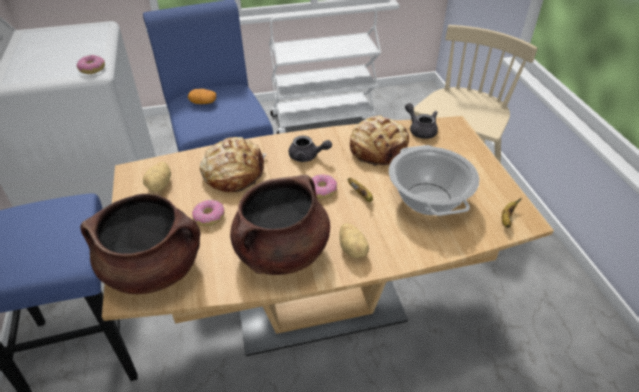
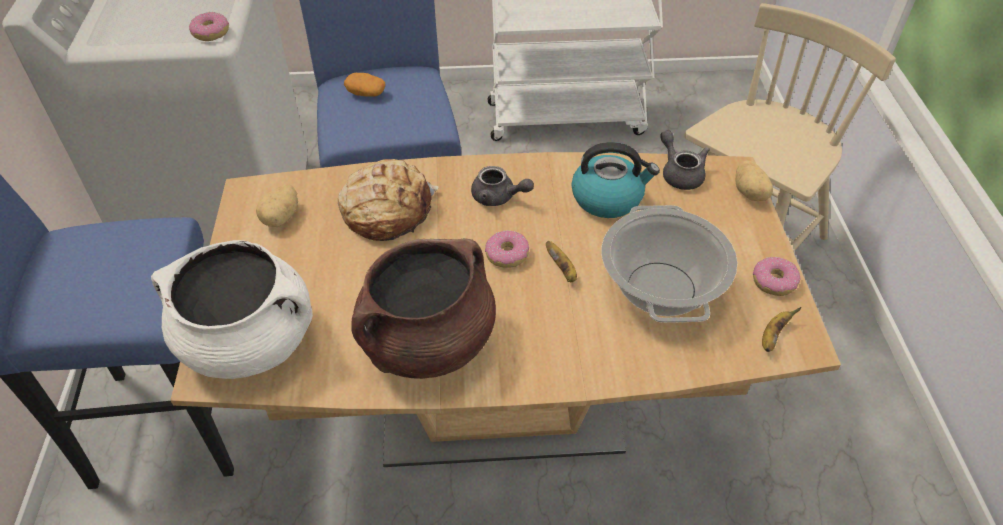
camera: 10 degrees right, 5 degrees up
(154, 268) = (250, 341): brown cooking pot -> white cooking pot
(209, 217) = (339, 274): donut -> donut (774, 281)
(353, 249) = (529, 352): potato -> potato (750, 193)
(379, 149) = (608, 198): bread -> kettle

